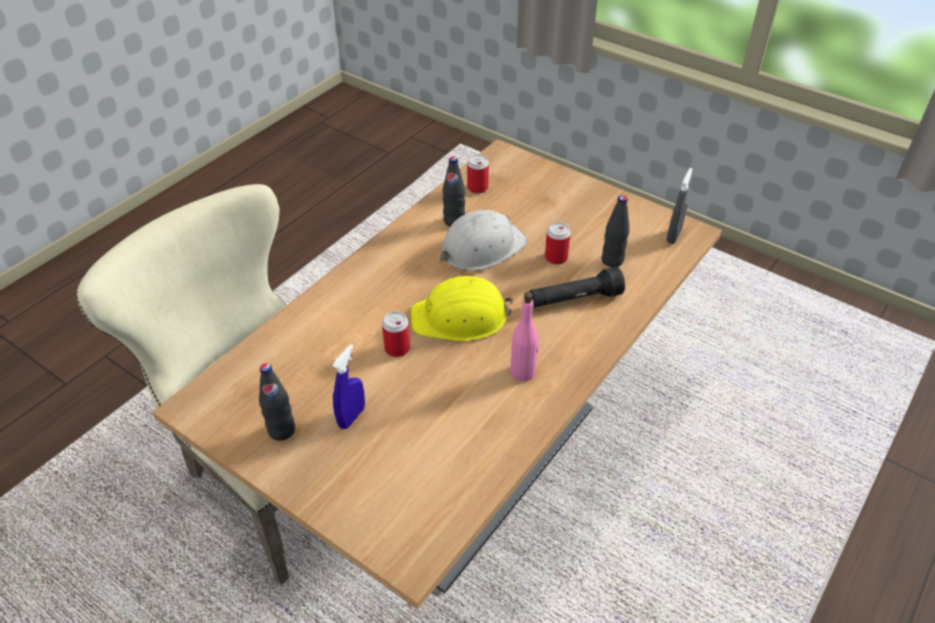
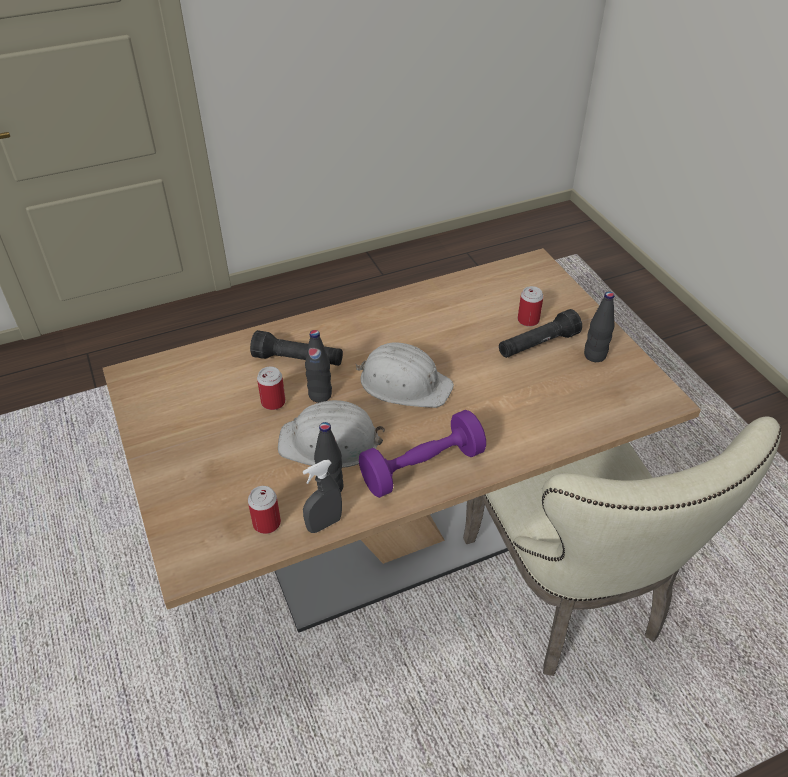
camera: 150 degrees left, 0 degrees up
(351, 417) = (537, 345): blue spray bottle -> black flashlight
(395, 258) = (422, 467): none -> purple dumbbell
(397, 348) = (474, 379): can -> can (528, 320)
(460, 317) = (404, 383): yellow hard hat -> white hard hat
(523, 372) = (390, 326): pink bottle -> none
(612, 260) = (229, 379): black bottle -> black bottle (320, 395)
(673, 236) = (150, 378): grey spray bottle -> grey spray bottle (324, 524)

